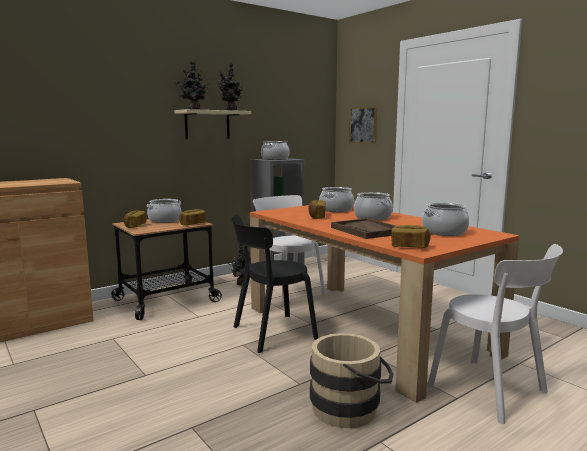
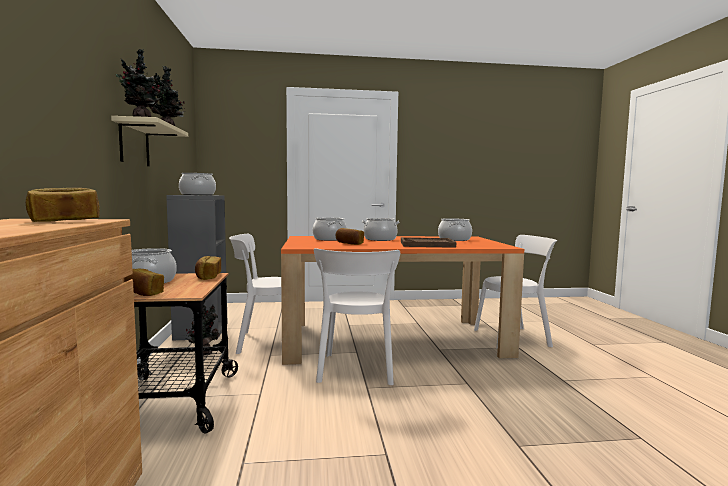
camera: 60 degrees left, 5 degrees down
(270, 333) = (356, 371): black chair -> white chair
(351, 408) = (516, 377): beige bucket -> none
(363, 125) = (242, 162): picture -> none
(409, 246) = (490, 246): bread -> bread (65, 221)

